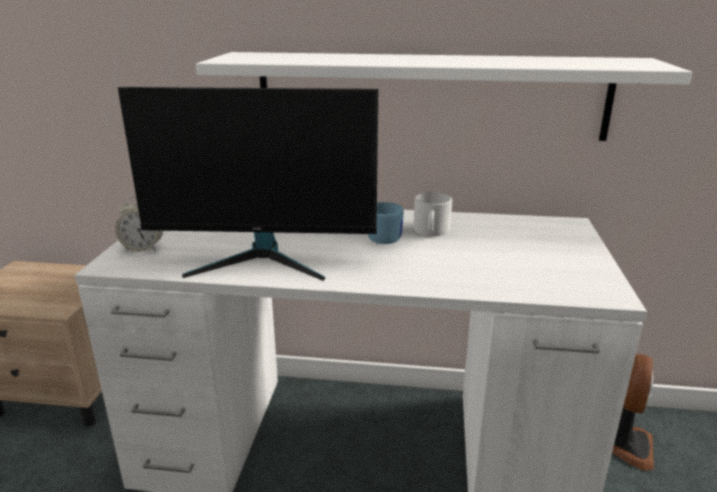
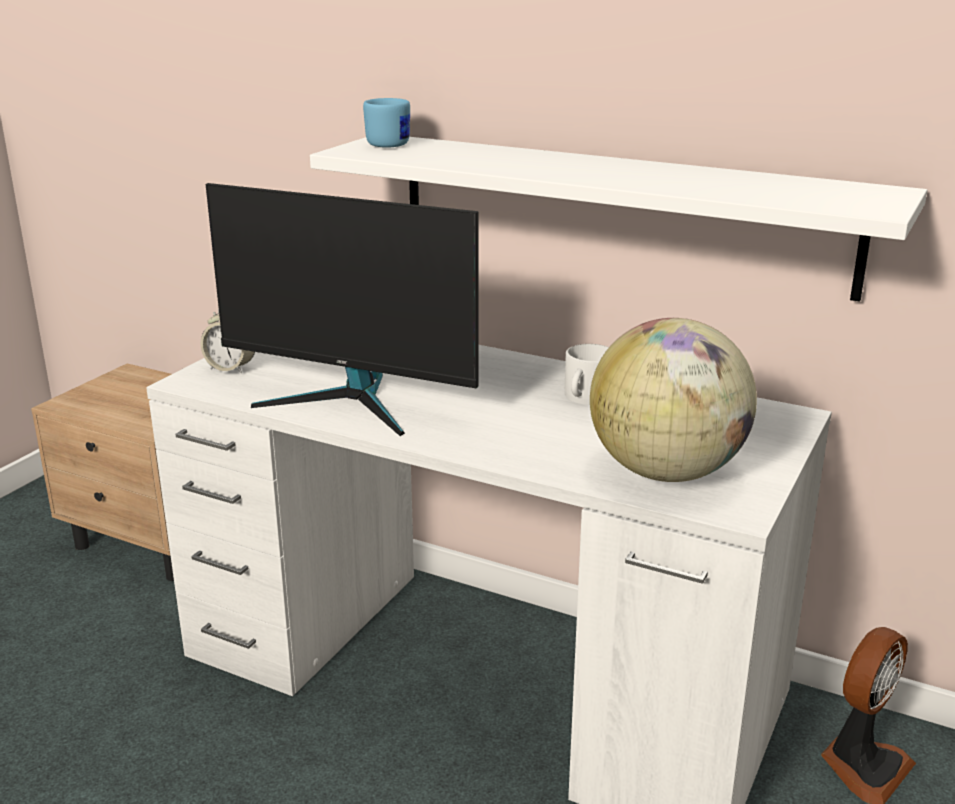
camera: 20 degrees right, 0 degrees up
(384, 237) = (517, 395): blue mug -> blue mug (391, 144)
(535, 275) = (666, 472): none -> globe

